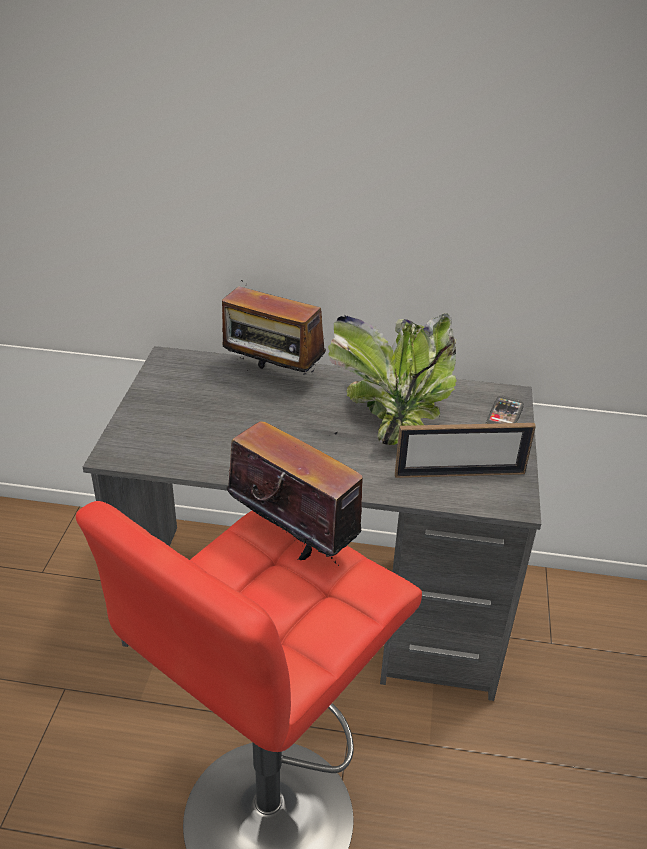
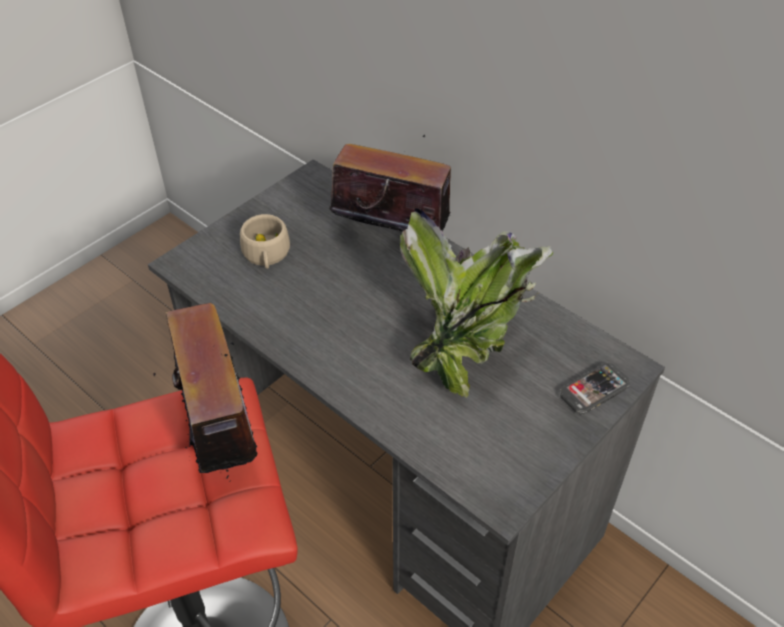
camera: 35 degrees right, 10 degrees up
(185, 423) = (266, 256): none -> beige cup
(272, 376) = (390, 237): radio -> radio turned 135 degrees clockwise
(459, 474) = (475, 436): picture frame -> none

